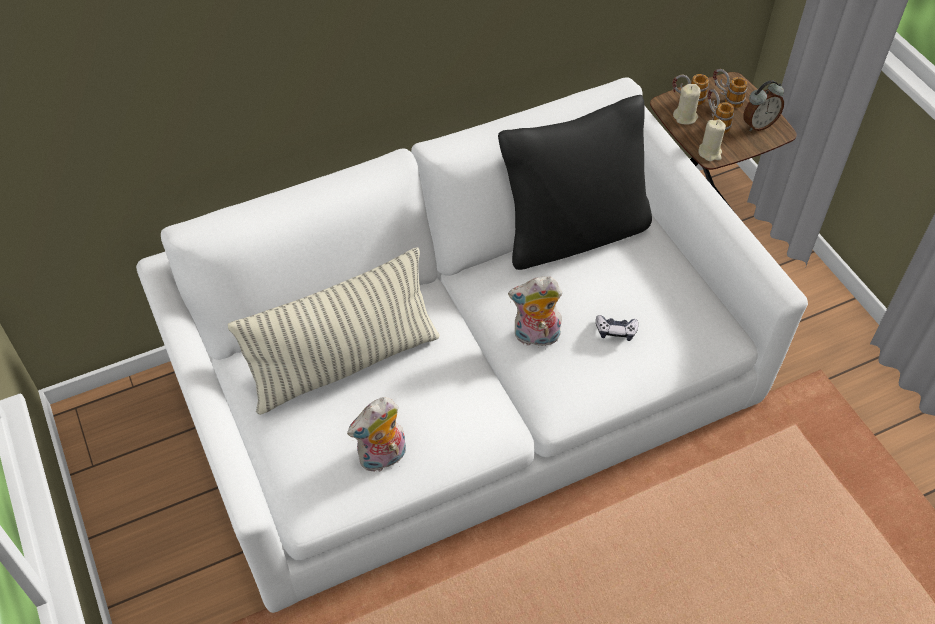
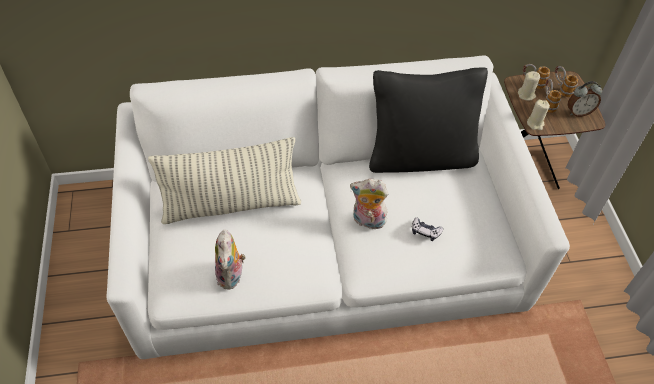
camera: 15 degrees right, 0 degrees up
(383, 458) = (232, 276): plush toy -> plush toy turned 75 degrees counterclockwise

